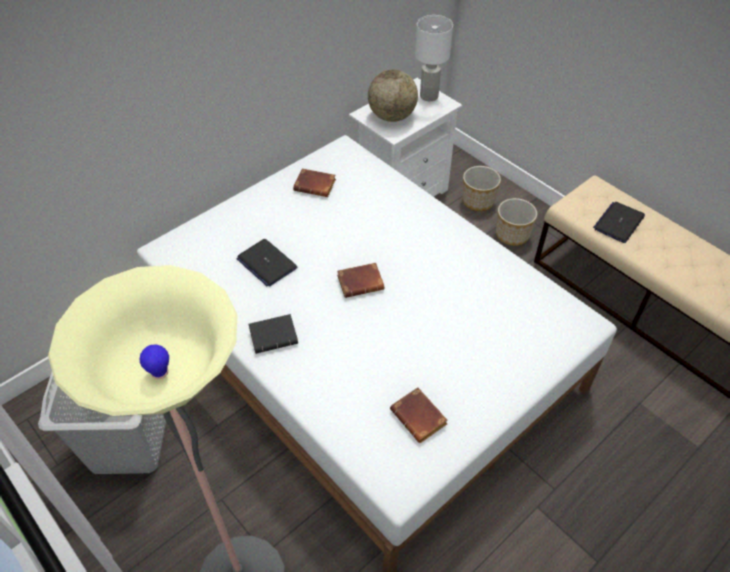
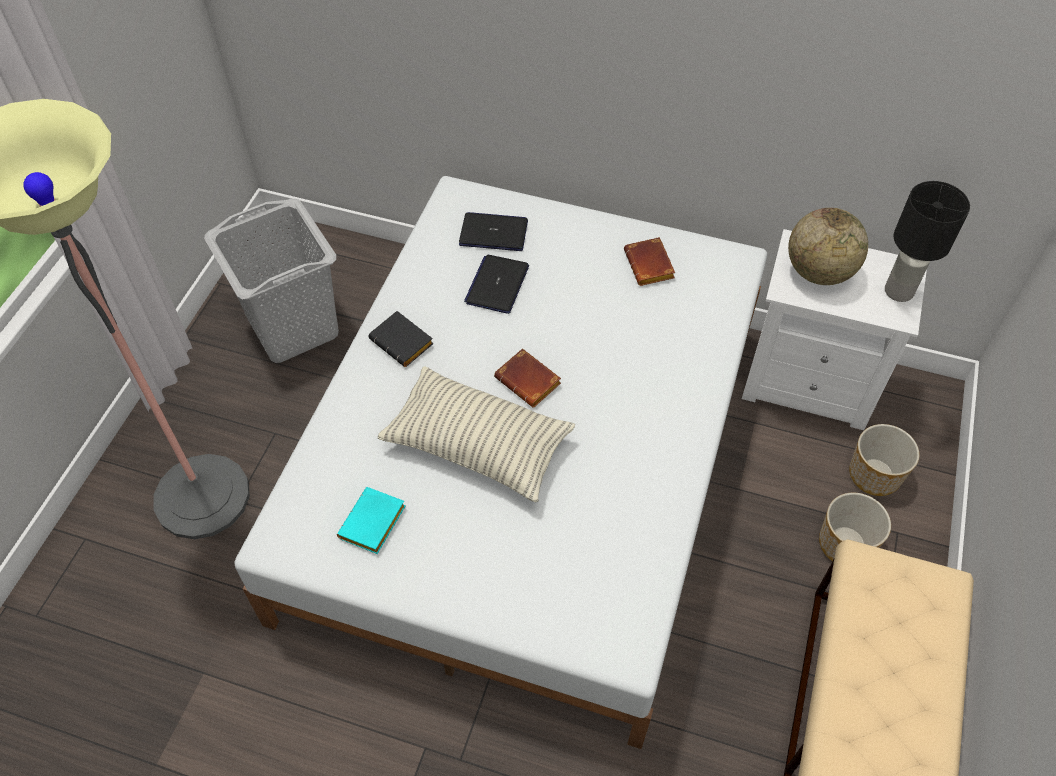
camera: 60 degrees right, 5 degrees up
(393, 331) = (478, 445): none -> pillow
(420, 418) = (373, 525): brown book -> turquoise book
(429, 96) = (898, 291): white table lamp -> black table lamp
(618, 222) = (887, 641): laptop -> laptop (494, 233)

